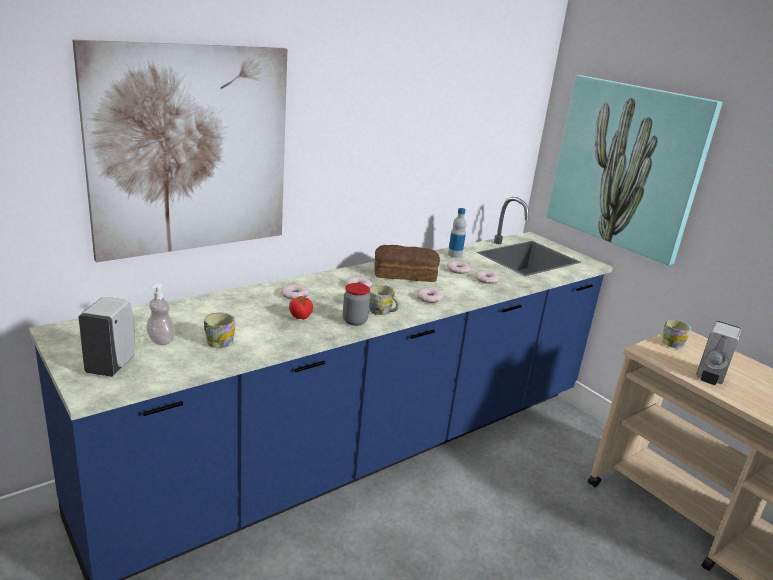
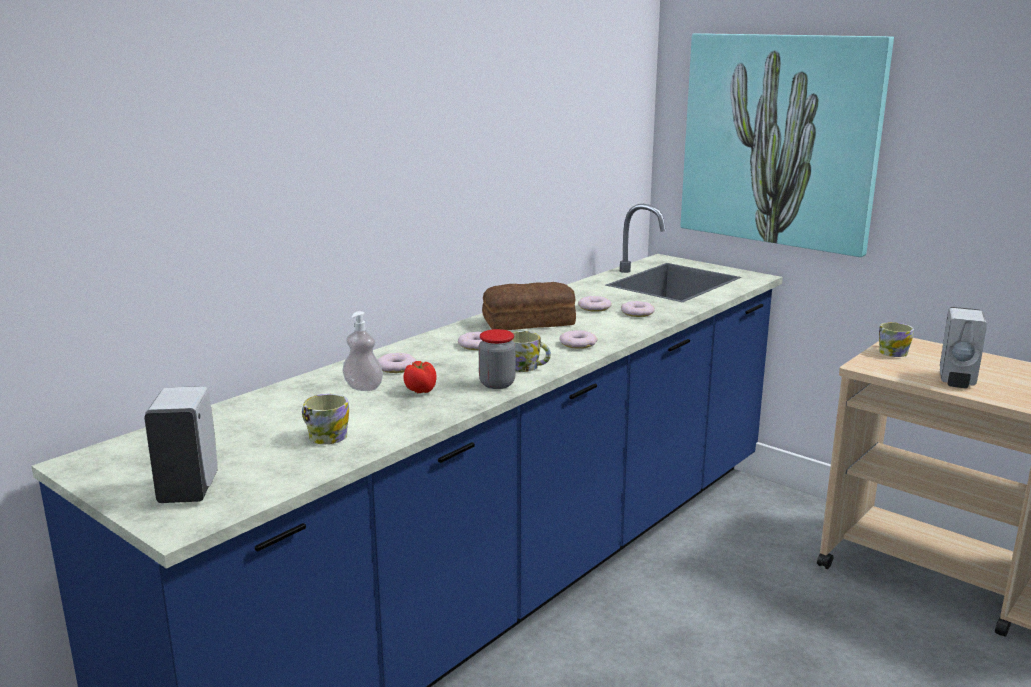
camera: 10 degrees left, 5 degrees down
(161, 340) = (242, 449): soap dispenser -> soap dispenser (363, 387)
(191, 151) = (233, 175): picture -> none
(455, 255) = (579, 292): bottle -> none

